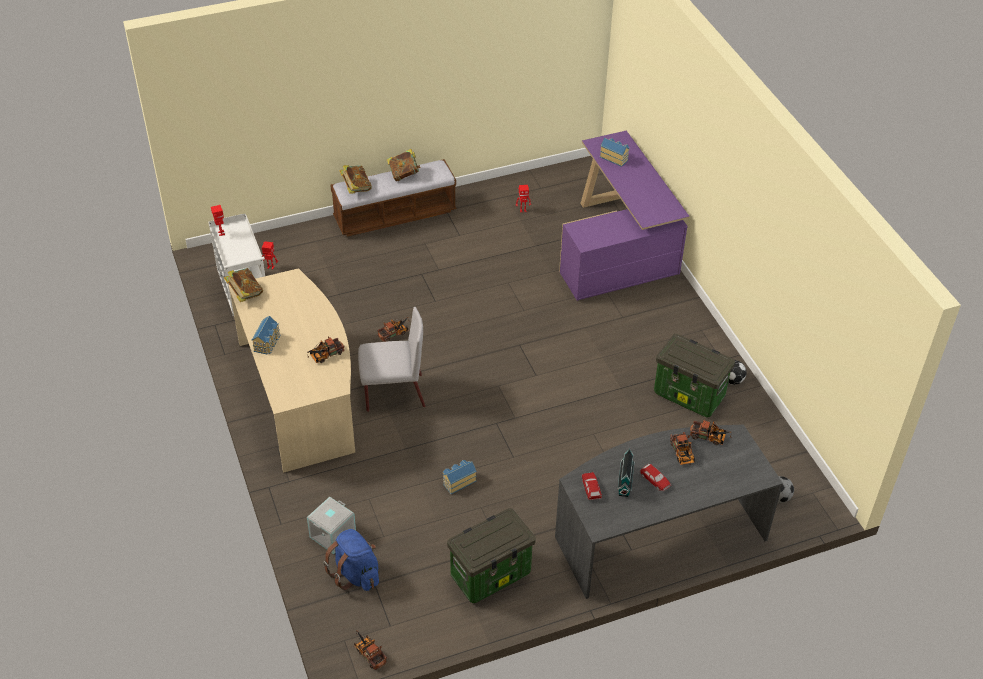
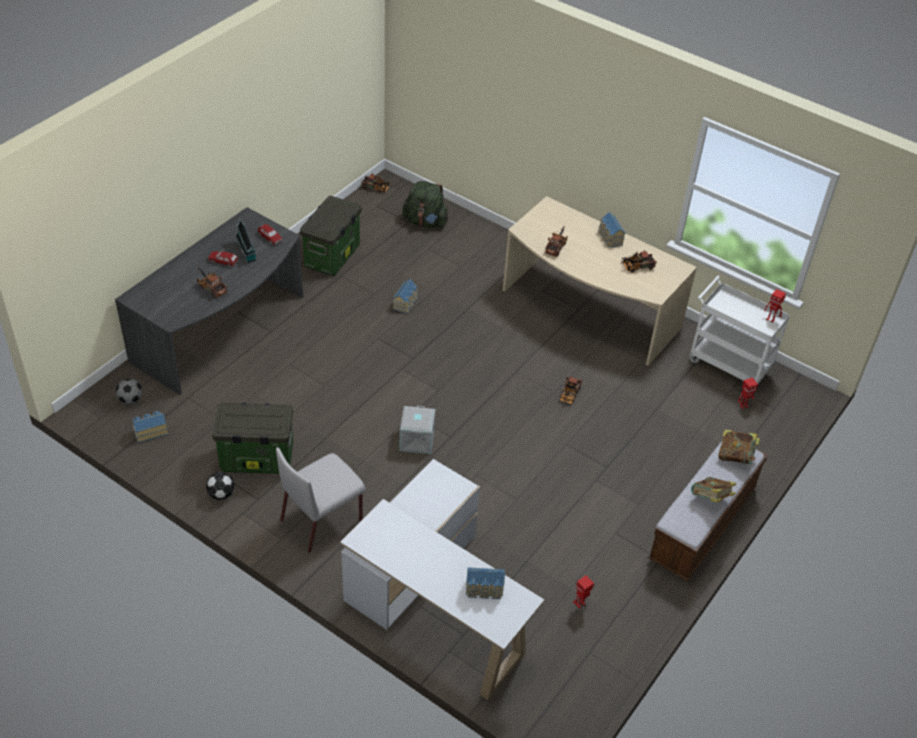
camera: 145 degrees right, 0 degrees up
(245, 294) = (674, 265): book -> none
(333, 535) = (463, 236): grey storage box -> grey storage box (416, 440)
(355, 574) = (425, 222): blue backpack -> green backpack
(393, 393) = (518, 344): grey chair -> grey chair (322, 519)
(618, 248) = (434, 604): purple desk -> white desk
(709, 437) = (194, 309): toy truck -> toy truck (636, 267)
(771, 458) = (150, 432): none -> toy house

